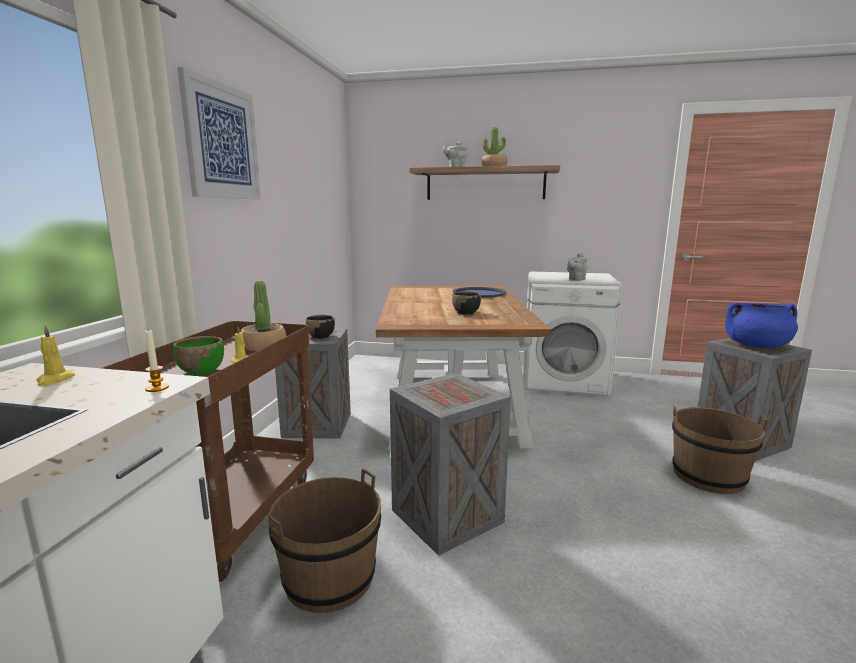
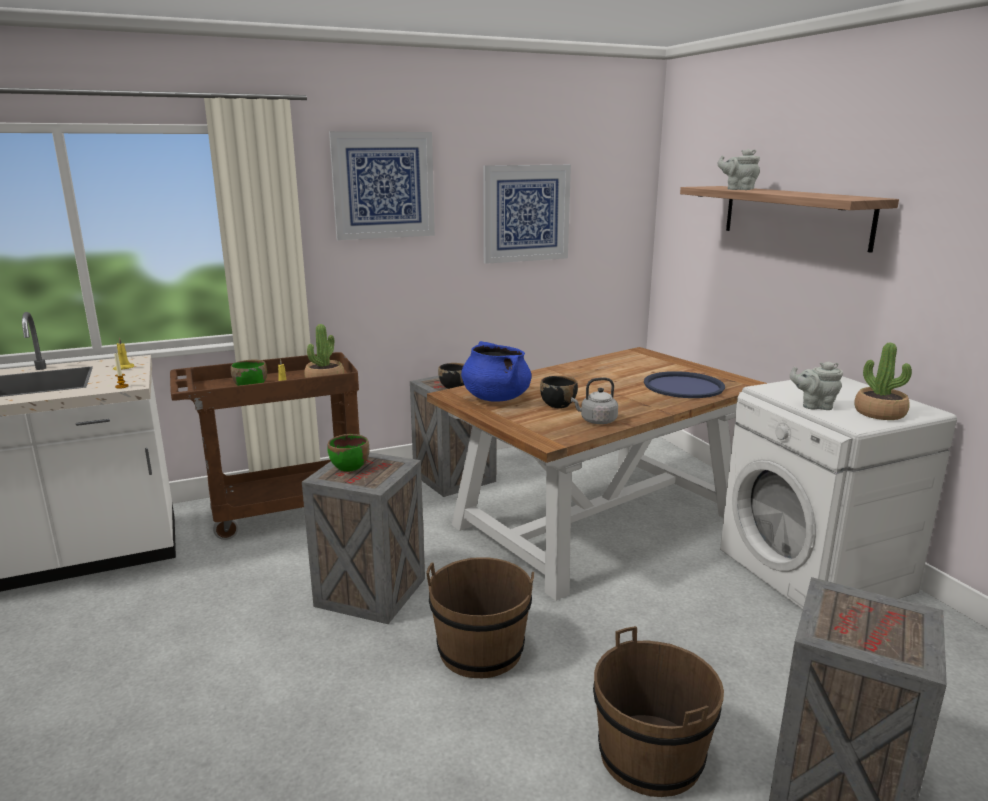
camera: 55 degrees right, 5 degrees up
(301, 186) = (526, 213): none -> picture
(329, 577) = (255, 572): brown bucket -> brown bucket (480, 650)
(434, 395) = (349, 467): none -> green bowl
(494, 167) = (788, 192): potted plant -> potted plant (879, 413)
(509, 312) = (596, 421): none -> grey kettle
(756, 346) = (859, 622): blue cooking pot -> blue cooking pot (495, 398)

